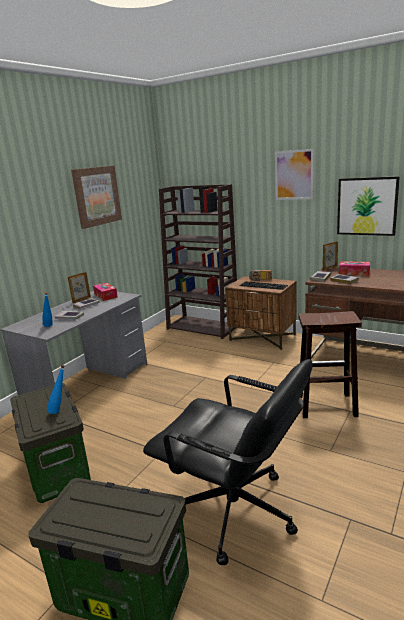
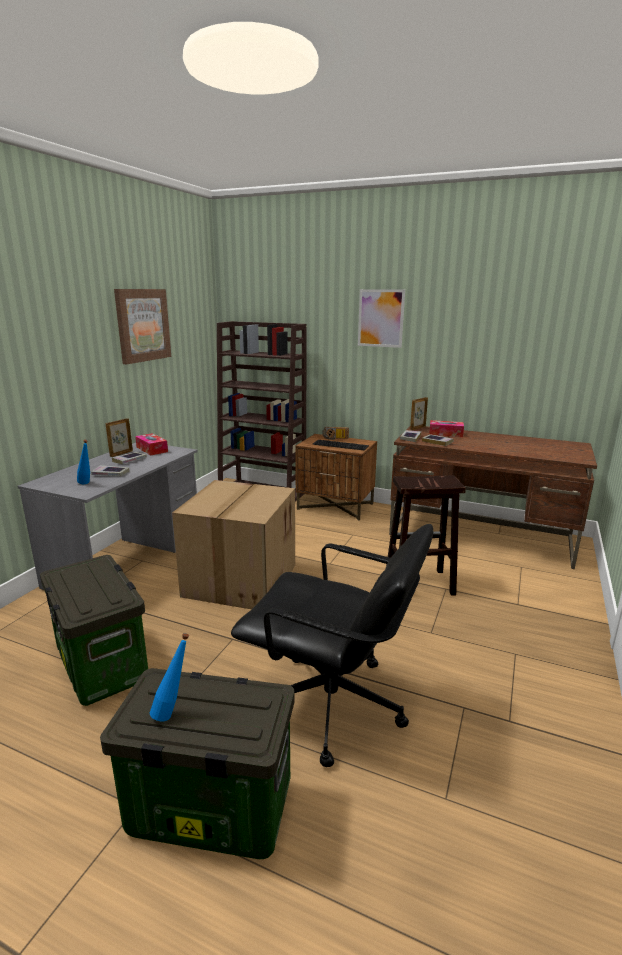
camera: 10 degrees left, 0 degrees up
(60, 410) = (113, 587): blue bottle -> blue bottle (173, 712)
(174, 401) = (240, 579): none -> cardboard box
(367, 206) = (461, 359): picture -> none

